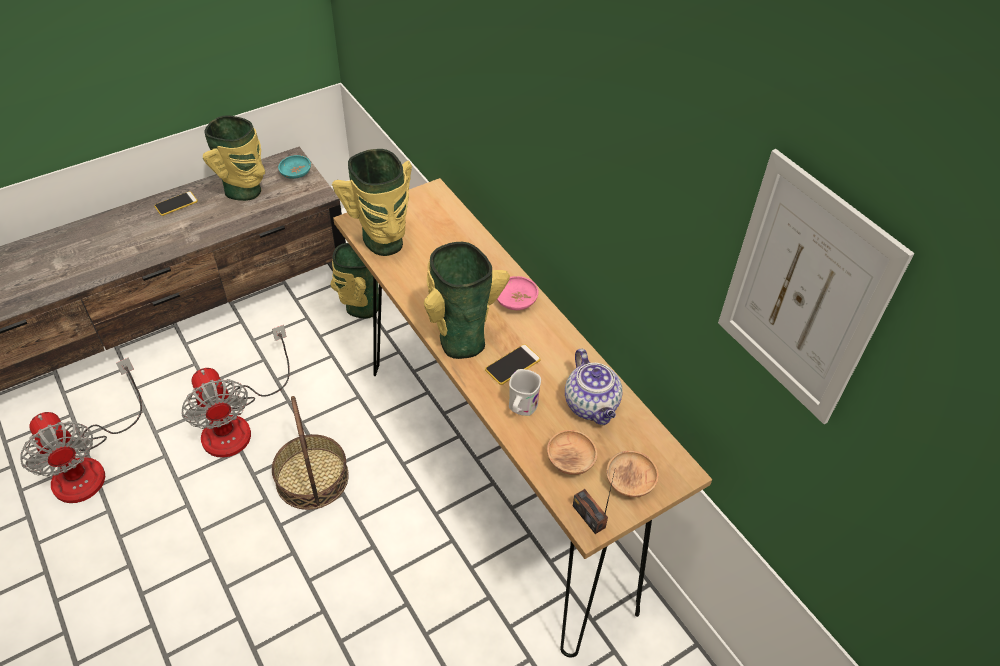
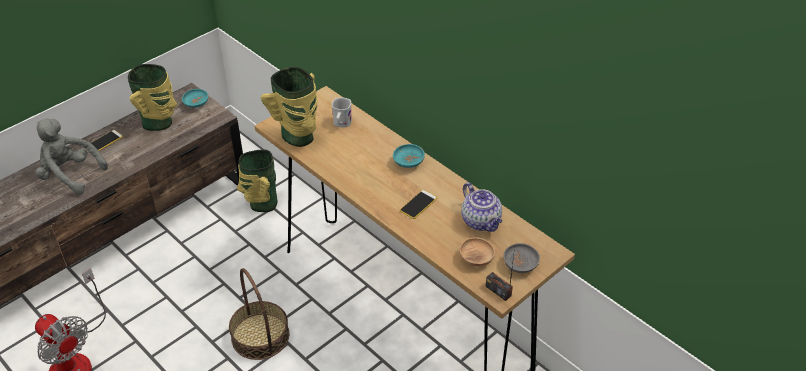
camera: 10 degrees left, 5 degrees down
(121, 240) = (70, 175): none -> grey plush toy
(238, 422) = (188, 306): fan -> none
(460, 338) = (375, 193): vase -> none
(516, 302) = (408, 163): pink bowl -> turquoise bowl
(521, 408) = (432, 231): white mug -> white mug (341, 124)
(630, 482) = (520, 265): brown bowl -> grey bowl
(803, 292) = (614, 105): picture -> none

